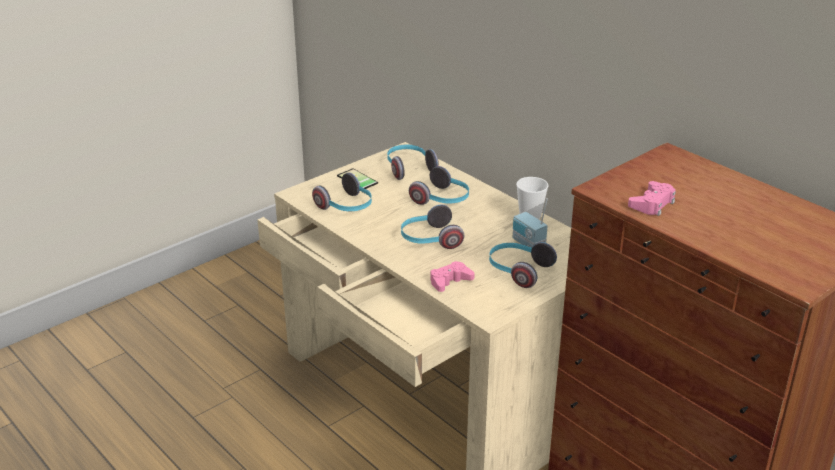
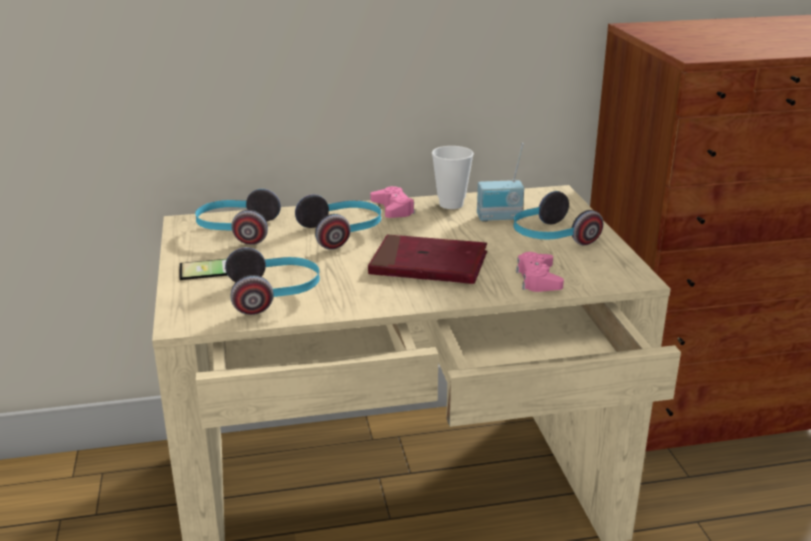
camera: 60 degrees left, 5 degrees down
(429, 239) = (428, 265): headphones -> red book
(652, 204) = (746, 48): pink game controller -> pink game controller (393, 209)

